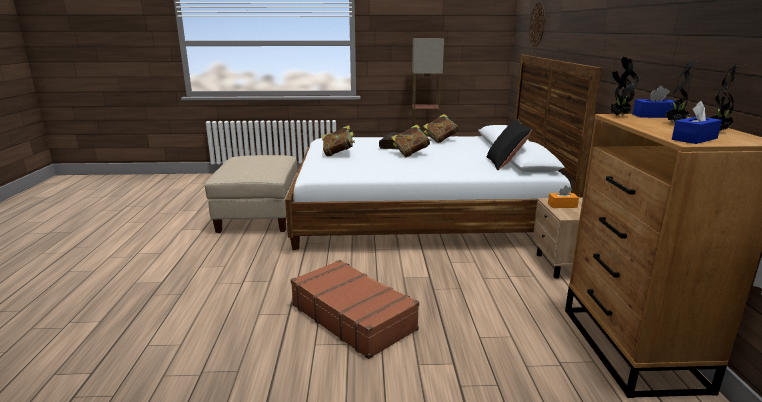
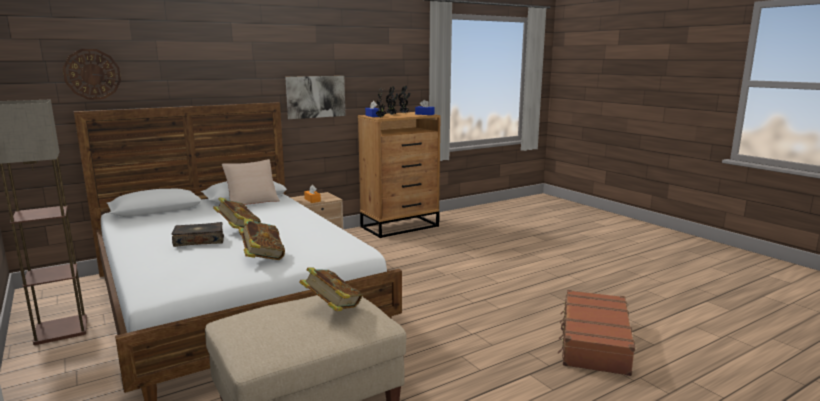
camera: 120 degrees left, 5 degrees down
(353, 317) = (458, 280): brown suitcase -> brown suitcase (593, 342)
(440, 140) = (150, 230): book -> book (332, 309)
(506, 163) = (252, 201): black pillow -> beige pillow
(641, 67) = (315, 96): none -> picture

